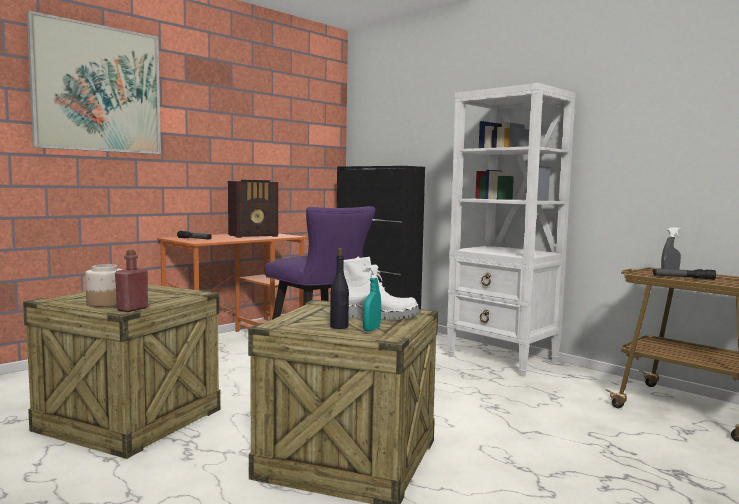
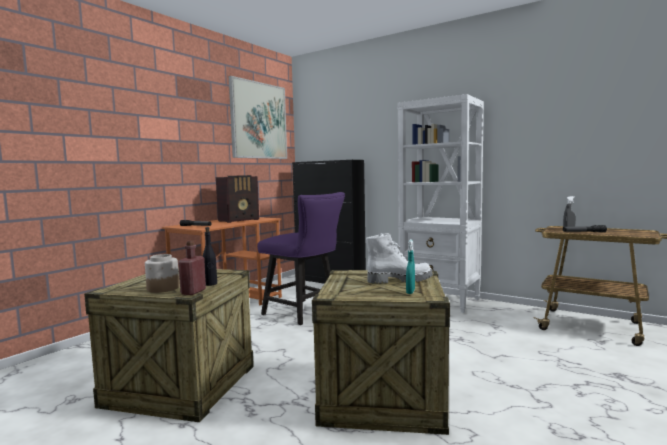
camera: 10 degrees left, 0 degrees up
(98, 89) = (108, 103): picture -> picture (258, 120)
(339, 327) = (383, 292): black bottle -> black bottle (210, 284)

